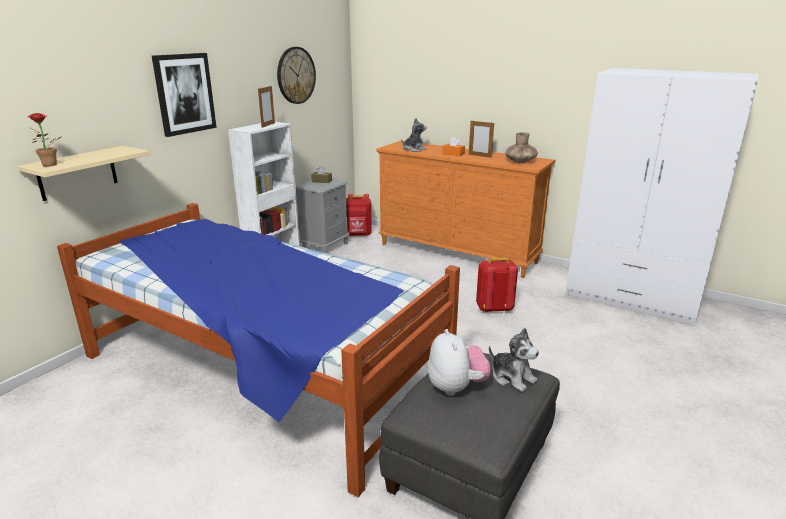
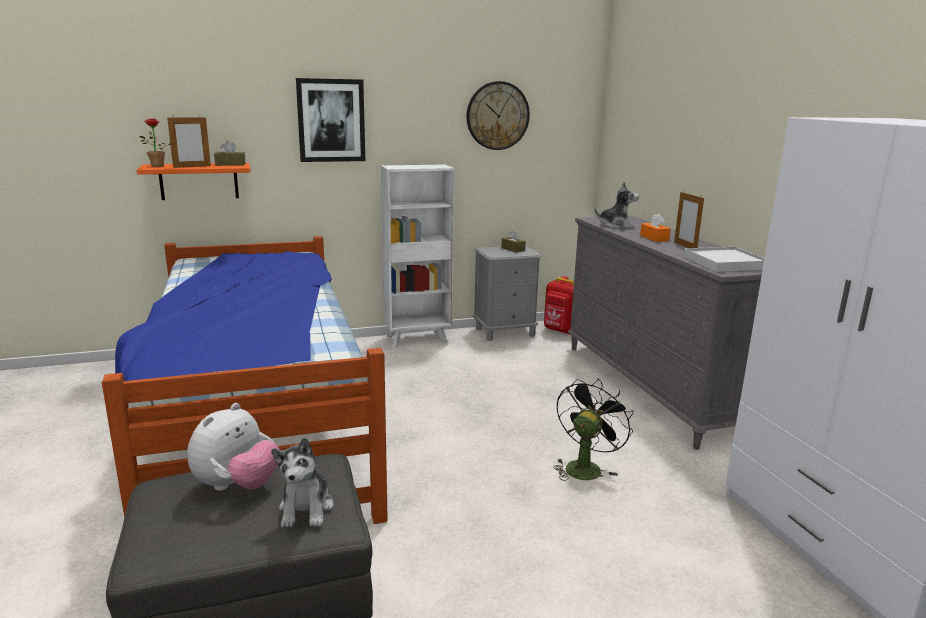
camera: 40 degrees right, 5 degrees down
(77, 173) = (199, 181): beige shelf -> orange shelf
(115, 150) = (230, 164): none -> brown tissue box
(268, 125) = (427, 166): picture frame -> picture frame (192, 166)
(457, 253) = (650, 388): orange dresser -> grey dresser
(494, 308) = (585, 466): red backpack -> black fan
(520, 161) = (725, 263): brown vase -> white tray

